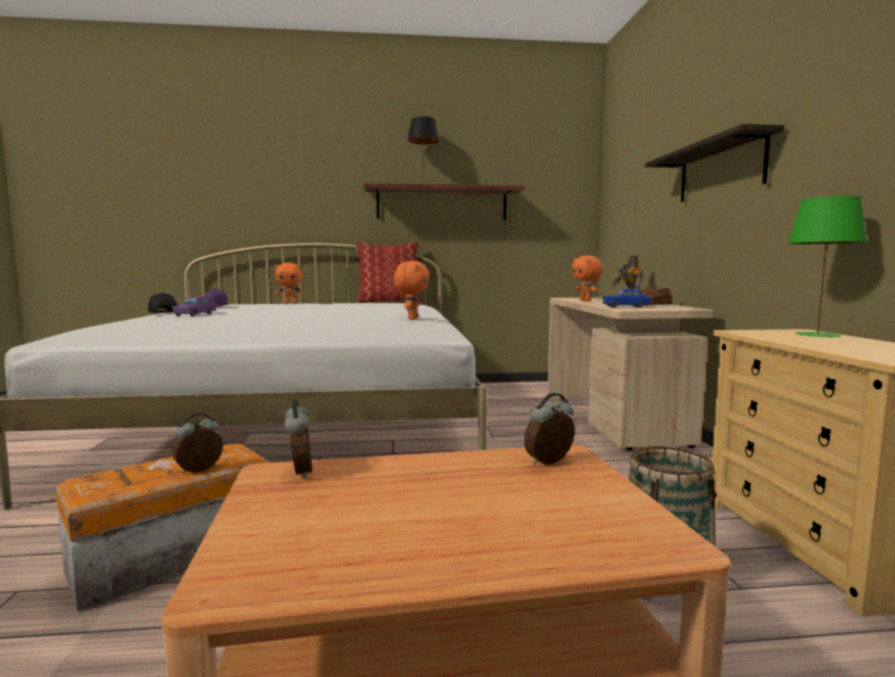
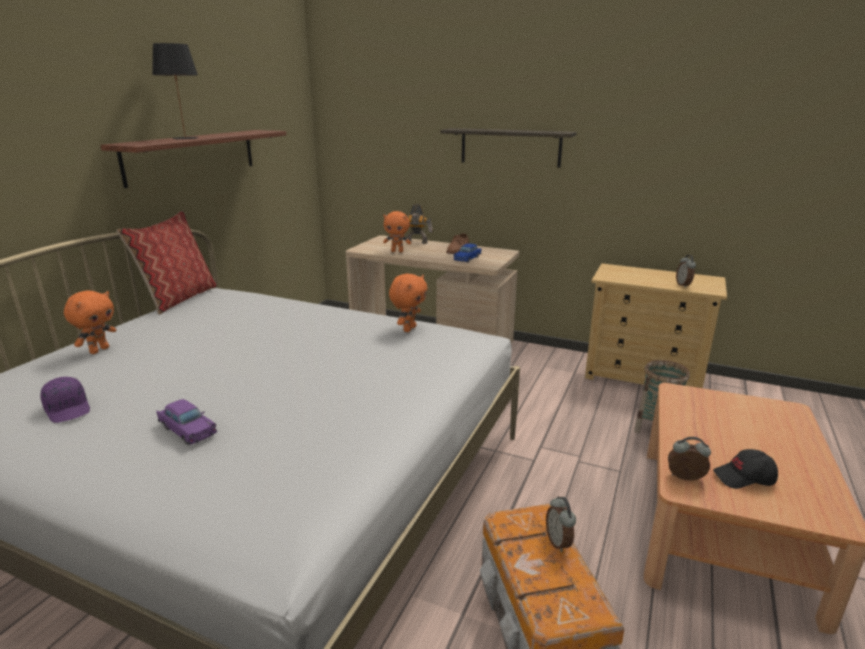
camera: 60 degrees left, 15 degrees up
(162, 313) = (99, 455): black cap -> black cap (744, 478)
(412, 318) = (409, 329): orange plush toy -> orange plush toy turned 75 degrees clockwise
(550, 463) = (689, 400): alarm clock -> alarm clock (683, 285)
(818, 335) = (629, 271): green table lamp -> none

